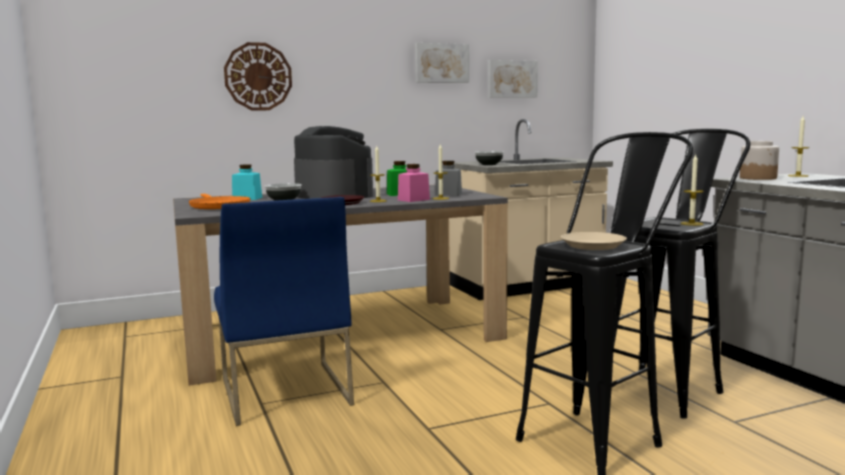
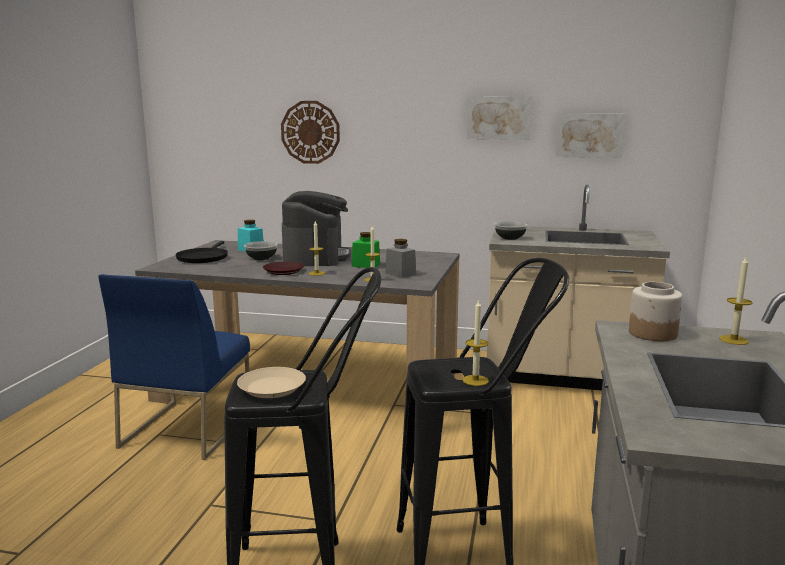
camera: 35 degrees right, 5 degrees up
(218, 206) = (203, 258): orange frying pan -> black frying pan
(413, 200) = (346, 277): pink jar -> none

